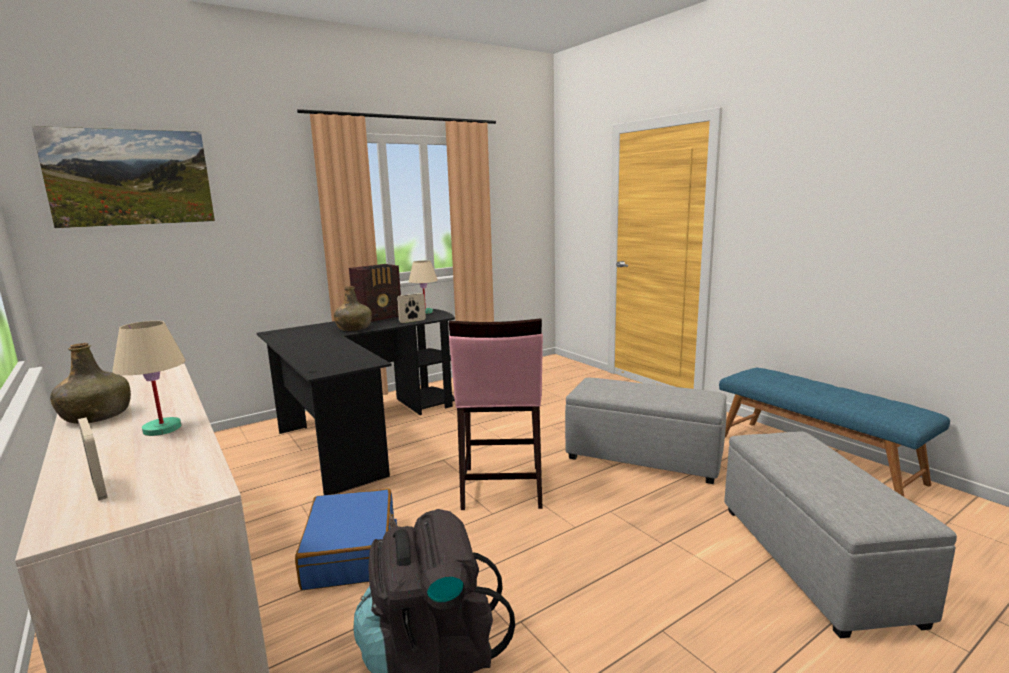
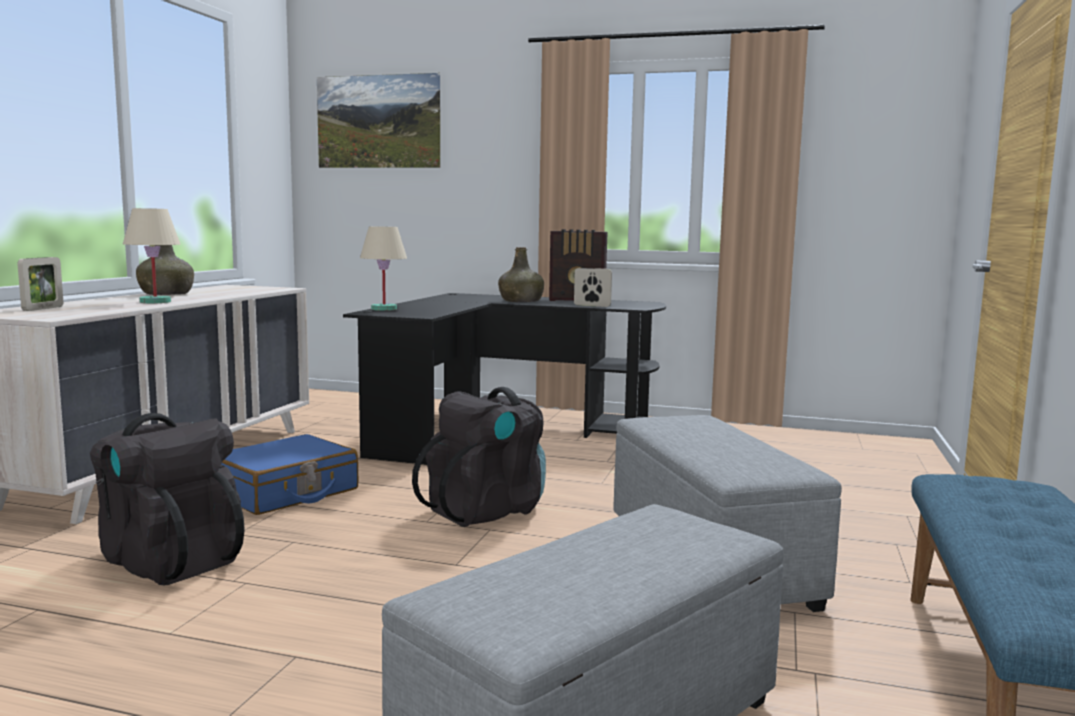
camera: 50 degrees right, 5 degrees down
(425, 312) = (640, 303): beige table lamp -> beige table lamp (384, 309)
(501, 487) = (486, 510): pink stool -> black backpack

